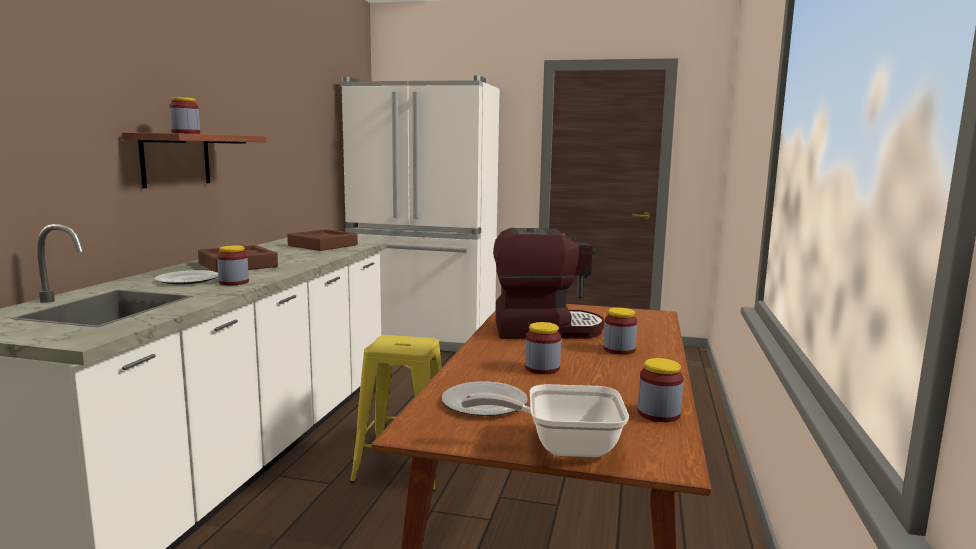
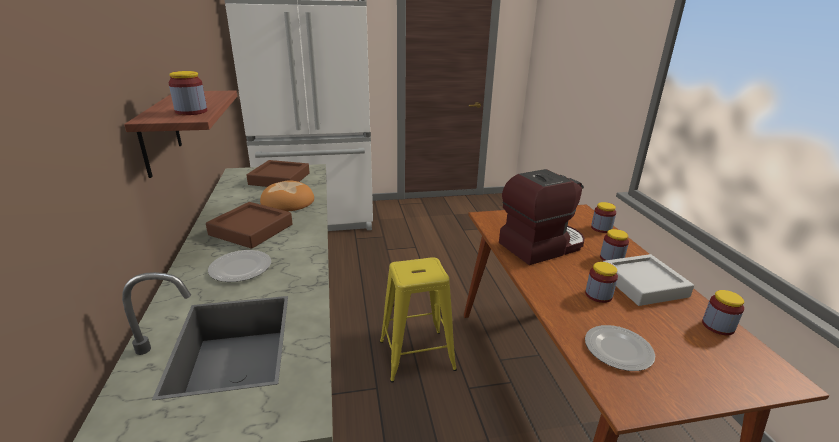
camera: 25 degrees left, 15 degrees up
(234, 282) = (292, 262): jar -> jar (601, 228)
(302, 256) = (288, 202): none -> bread
(562, 445) = (718, 383): frying pan -> none
(620, 371) = (643, 284): none -> grey tray

